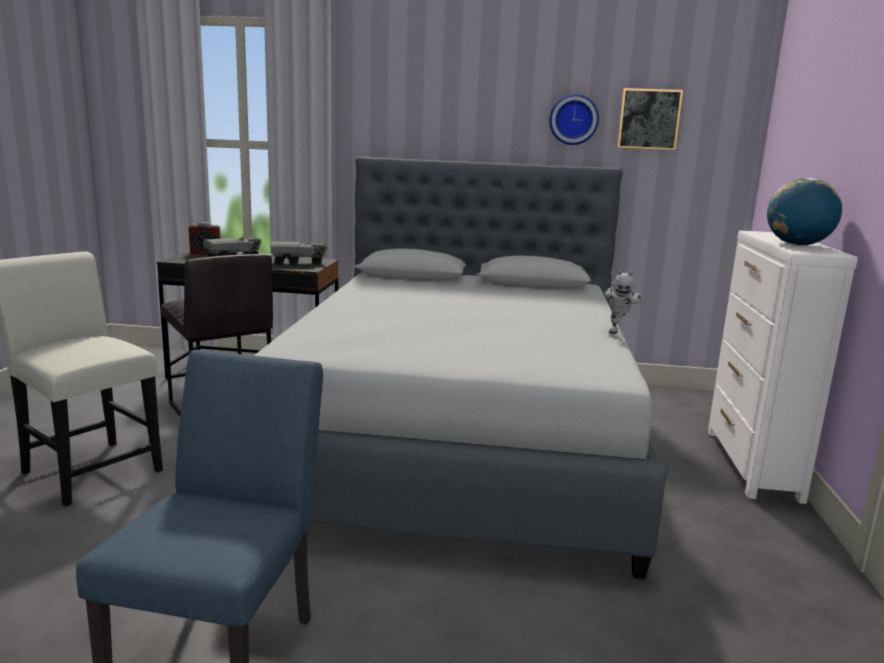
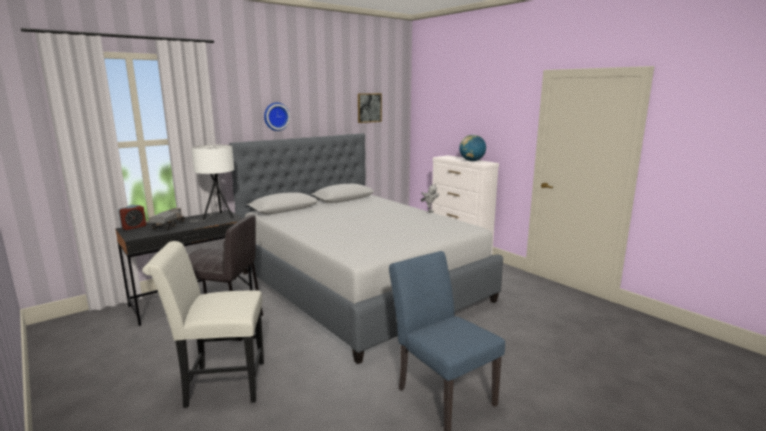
camera: 45 degrees left, 0 degrees up
(298, 263) = (217, 217): toy truck -> white table lamp
(573, 119) = (338, 110): wall clock -> wall clock (276, 116)

